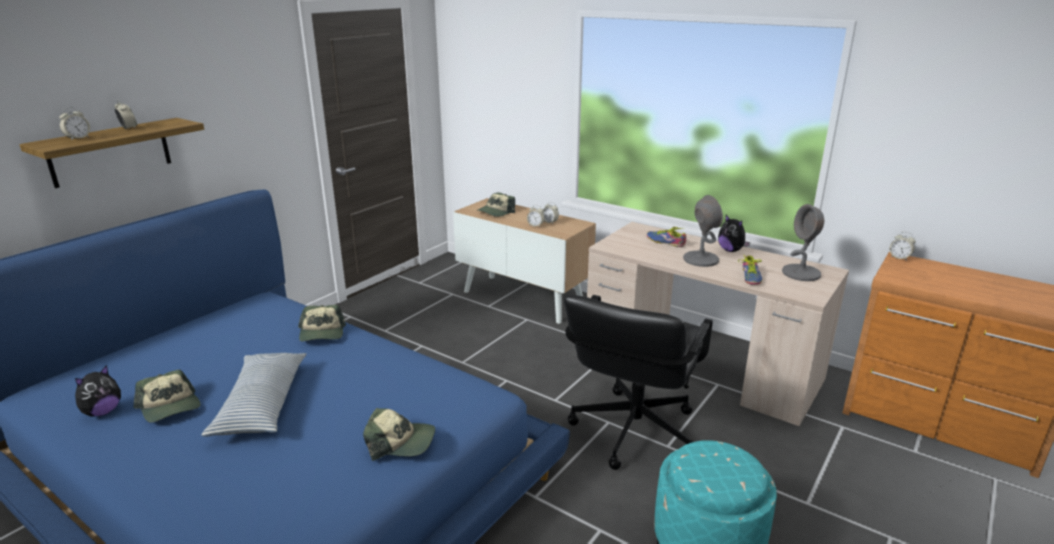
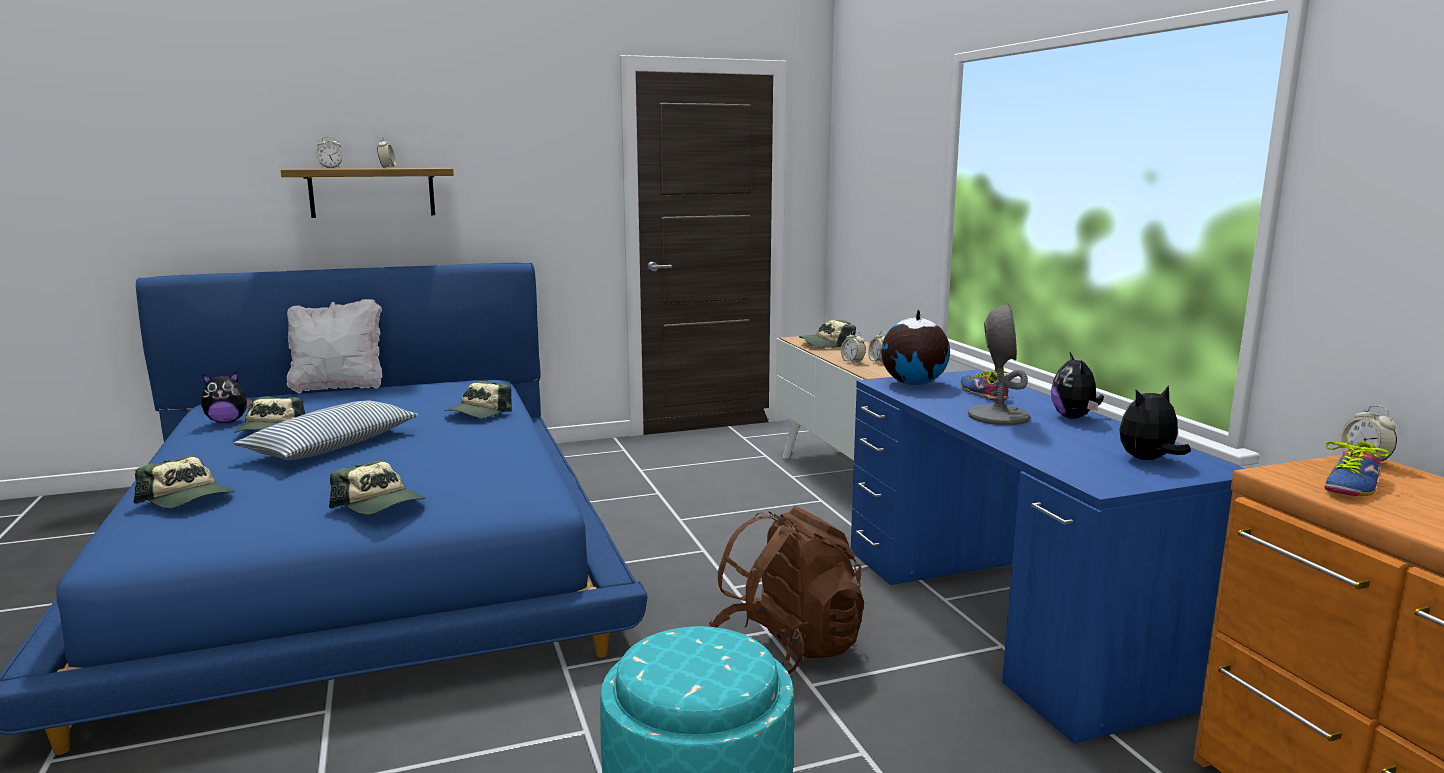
camera: 35 degrees right, 10 degrees down
(140, 341) = (338, 388): none -> white pillow
(233, 500) = (188, 499): none -> cap
(622, 243) = (913, 384): none -> globe
(633, 431) = (787, 651): black office chair -> brown backpack
(700, 365) = (1008, 616): beige desk -> blue desk
(749, 277) = (1038, 445): shoe -> shoe (1347, 485)
(801, 273) = (1148, 460): grey table lamp -> plush toy

